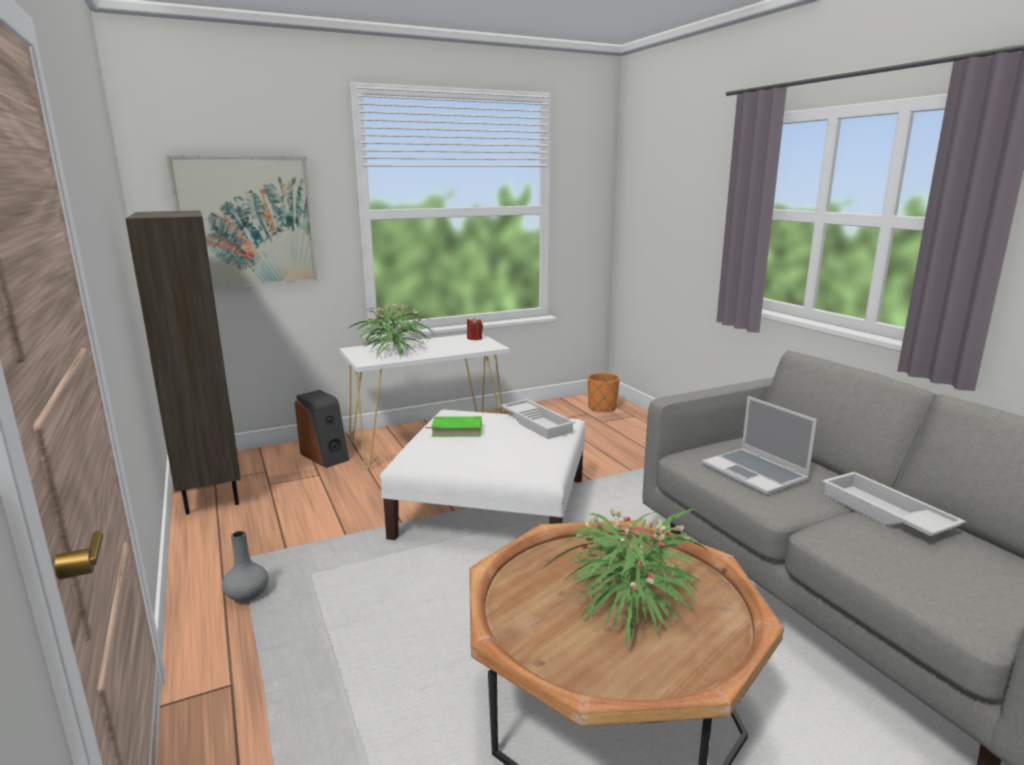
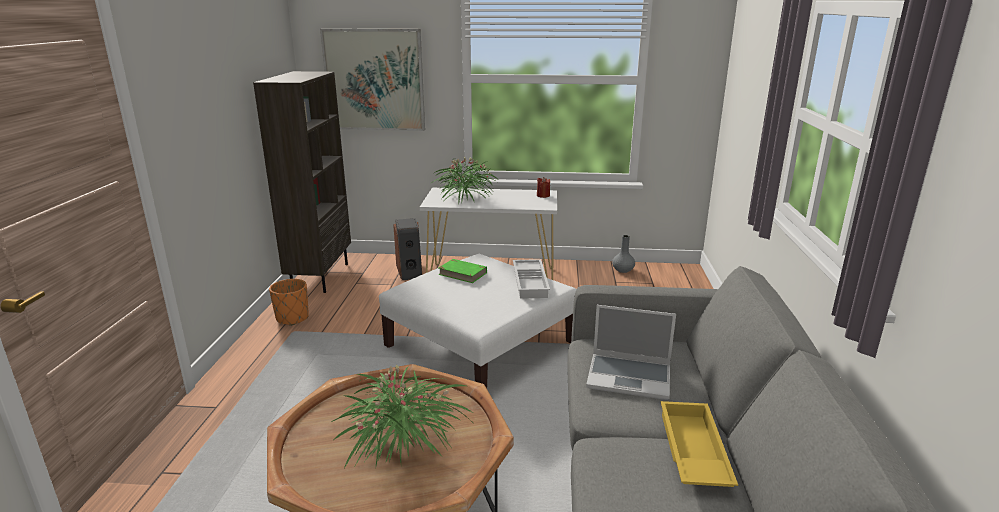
camera: 30 degrees right, 5 degrees up
(247, 595) = (273, 356): grey vase -> grey vase (622, 270)
(602, 408) = (673, 280): orange planter -> orange planter (292, 318)
(756, 473) = (630, 377): laptop -> laptop turned 75 degrees counterclockwise
(884, 514) = (691, 451): white tray -> yellow tray

